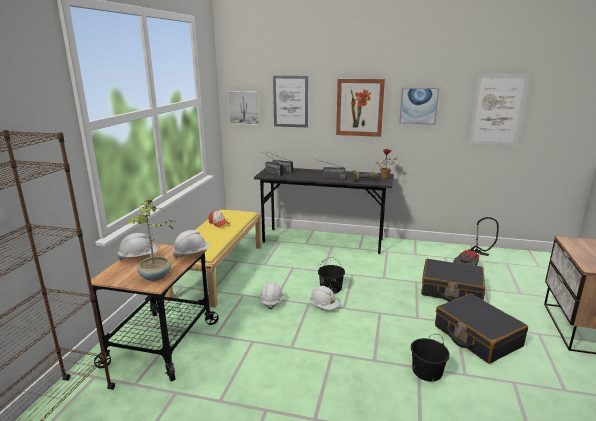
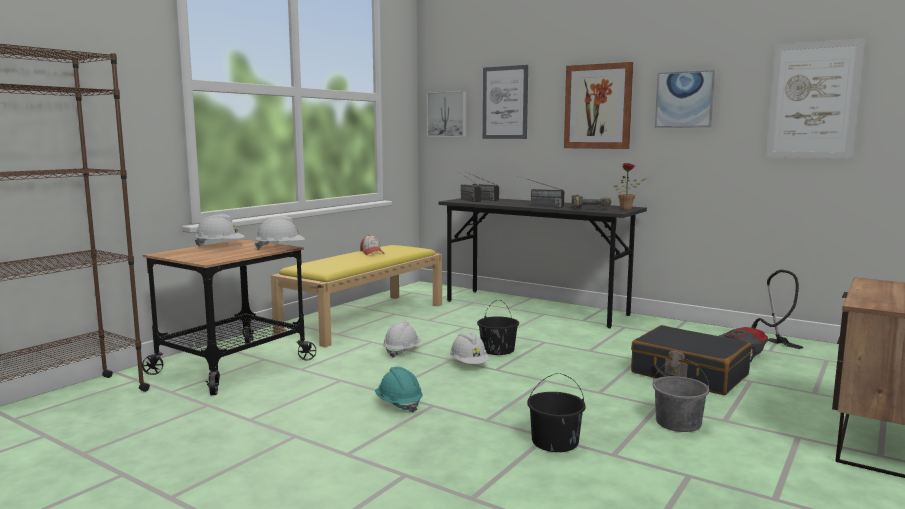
camera: 20 degrees right, 10 degrees down
(155, 277) = (216, 257): potted plant -> none
(310, 358) = (398, 404): none -> turquoise hard hat
(477, 336) = (678, 423): black suitcase -> grey bucket

